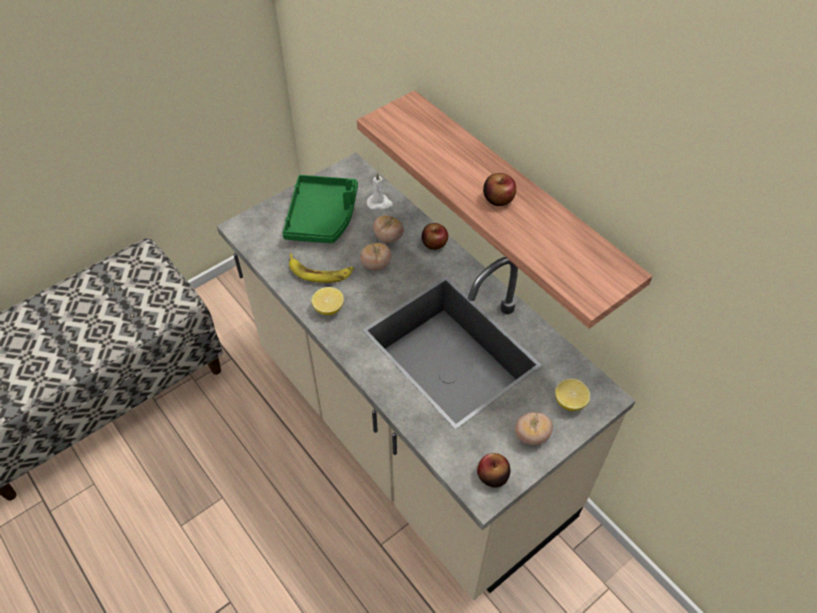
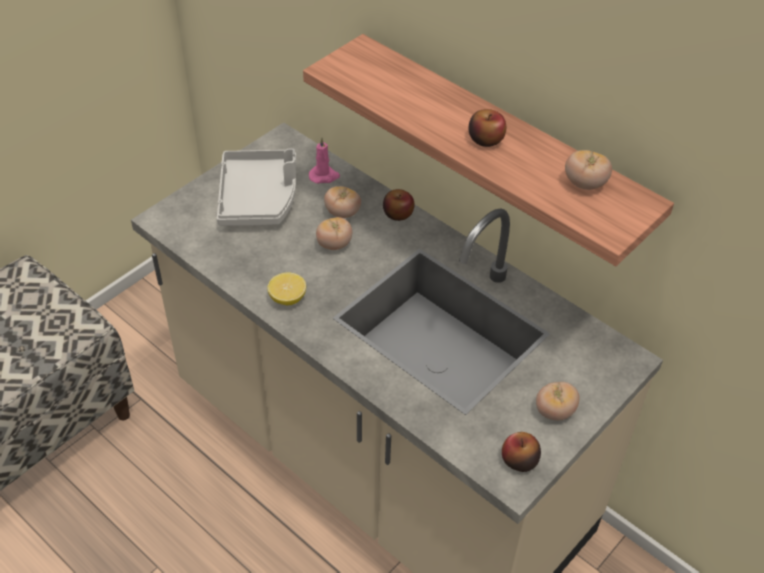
camera: 10 degrees left, 5 degrees down
(320, 272) = (268, 259): banana -> none
(322, 217) = (259, 198): green tray -> grey tray
(380, 203) = (324, 176): white candle -> pink candle
(570, 401) = (590, 369): lemon -> none
(576, 249) = (585, 184): none -> tomato

